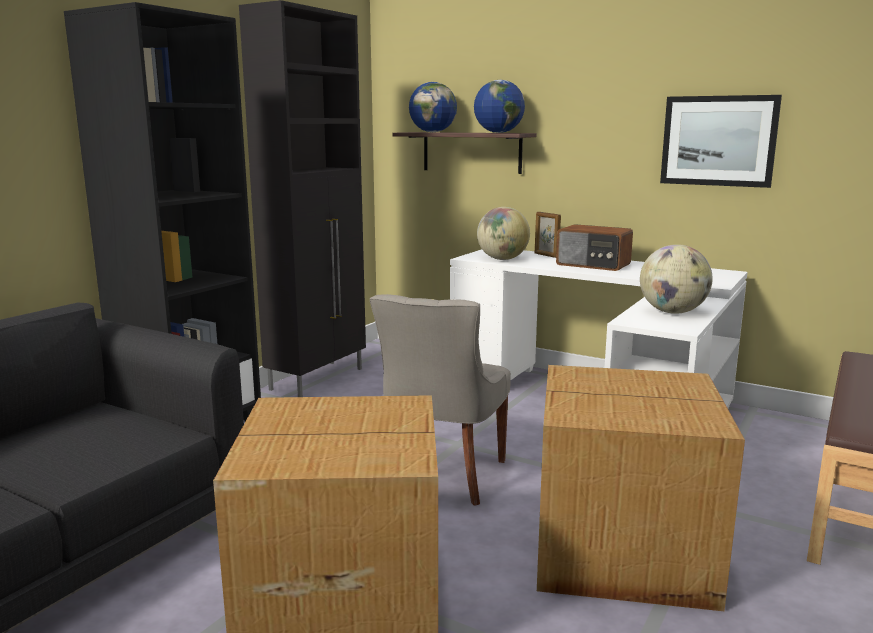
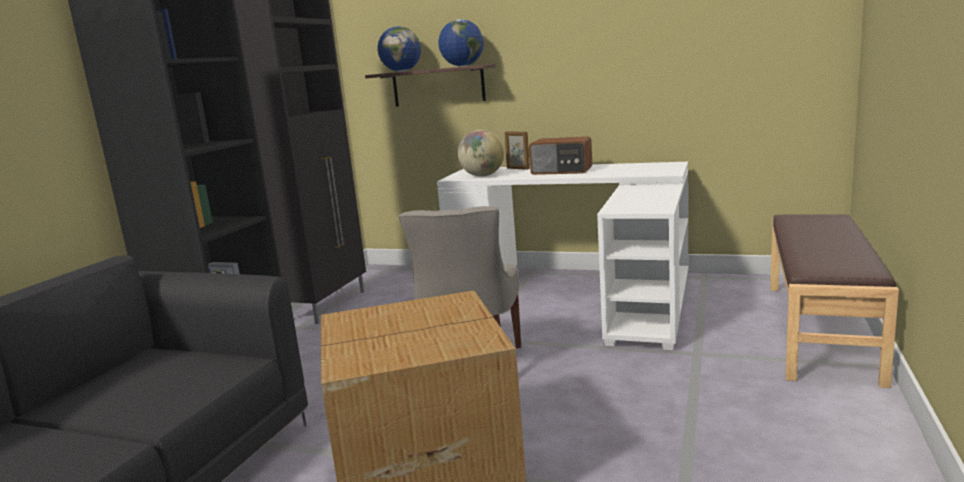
camera: 10 degrees left, 0 degrees up
(625, 551) = (646, 398): cardboard box -> none
(672, 312) = (644, 199): globe -> none
(718, 141) = (651, 55): picture -> none

